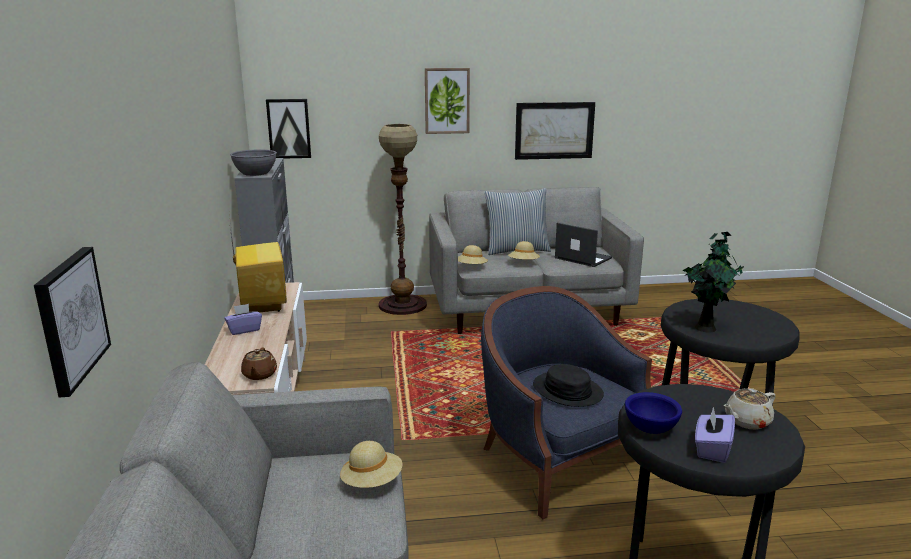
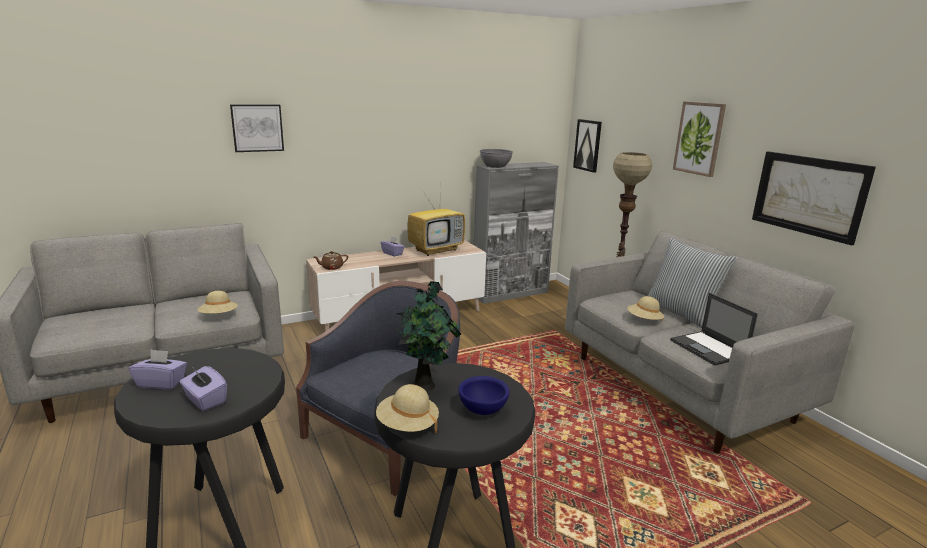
camera: 70 degrees right, 0 degrees up
(71, 318) = (158, 168): picture -> picture (257, 128)
(471, 267) = (599, 300): beige hat -> beige hat (407, 425)
(567, 391) = (374, 373): black hat -> none
(582, 258) = (709, 348): laptop -> laptop turned 135 degrees clockwise
(651, 429) = (199, 359): blue bowl -> blue bowl (482, 410)
(746, 421) = (205, 400): beige teapot -> purple tissue box

